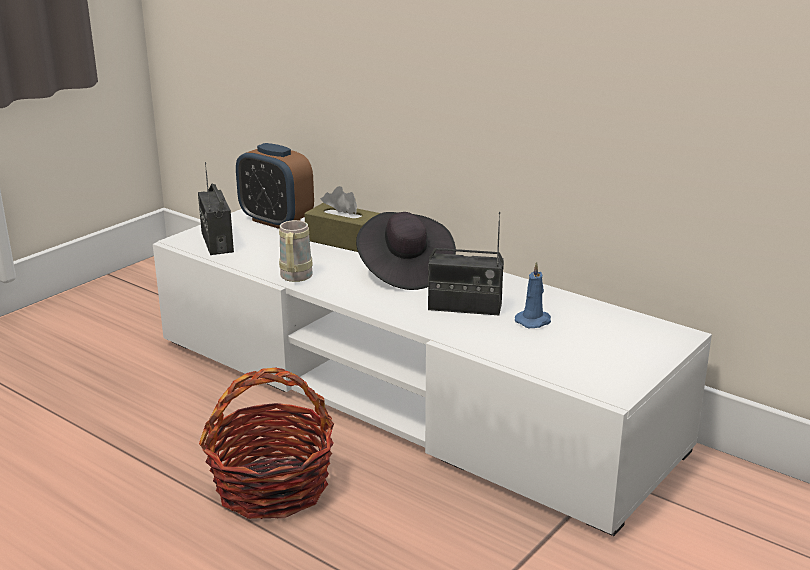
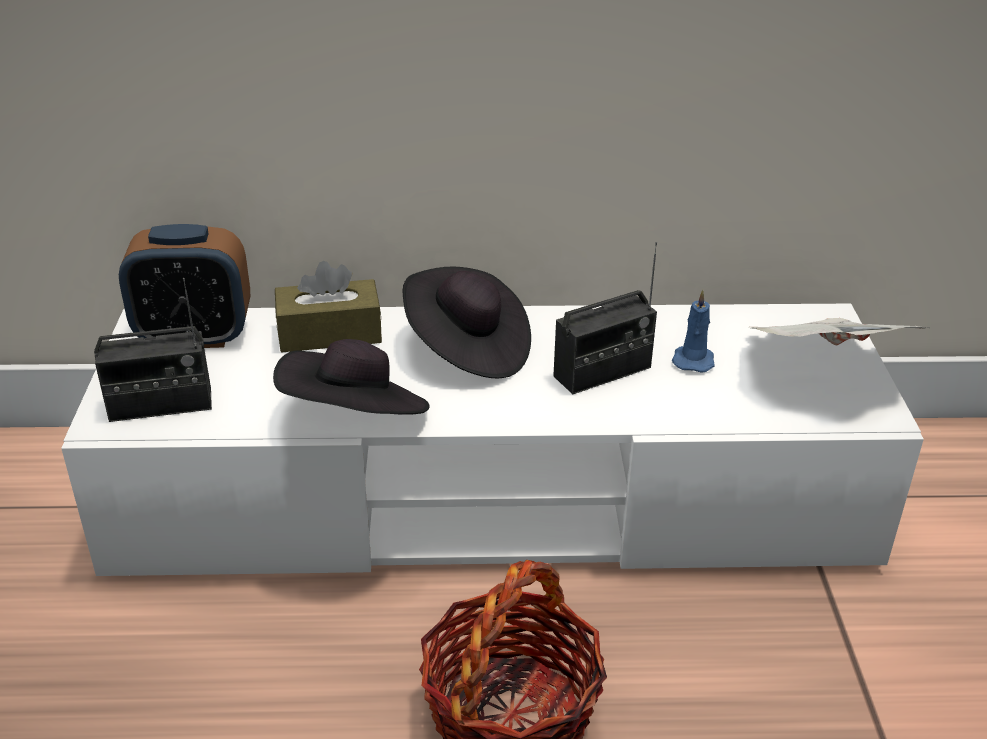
camera: 40 degrees left, 10 degrees up
(216, 242) = (161, 405): radio -> radio turned 45 degrees counterclockwise
(295, 278) = (355, 418): beige mug -> black hat
(622, 356) = (826, 367): none -> newspaper

